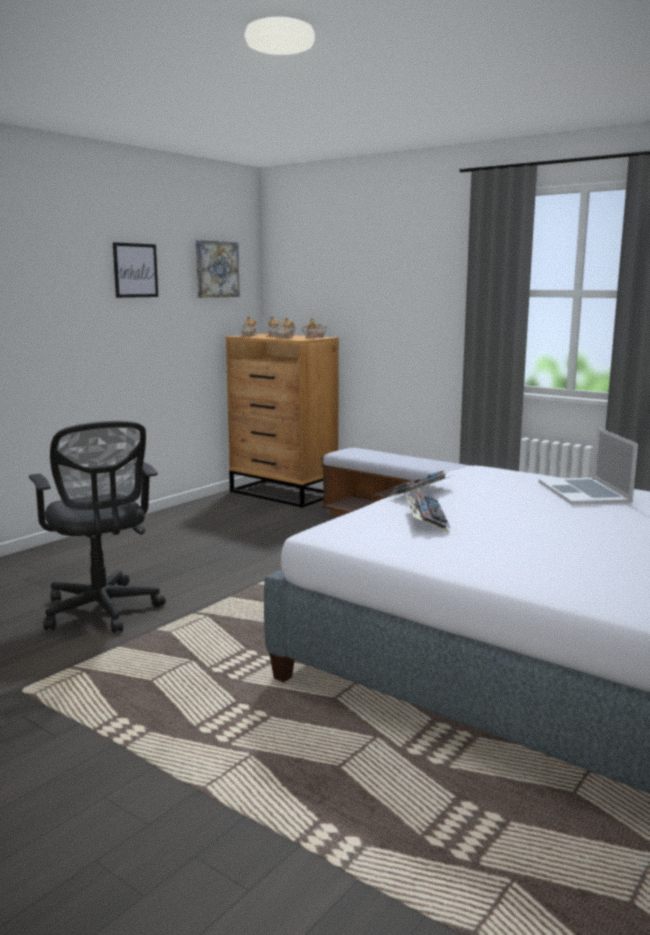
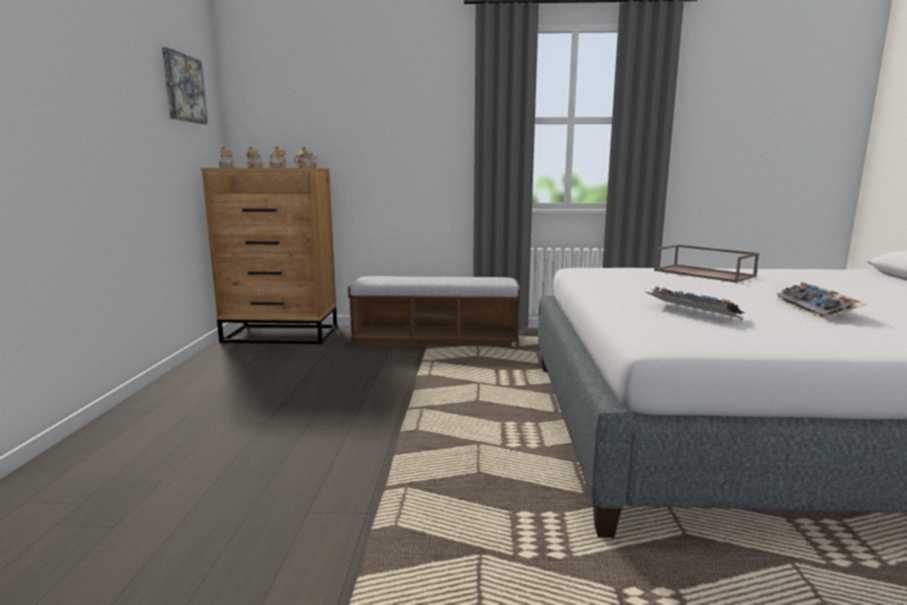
camera: 35 degrees left, 0 degrees up
(102, 611) = (259, 531): black office chair -> none
(135, 270) = (104, 69): picture -> none
(422, 492) = (611, 292): keyboard -> keyboard (817, 309)
(584, 492) = (704, 273): laptop -> brown tray

